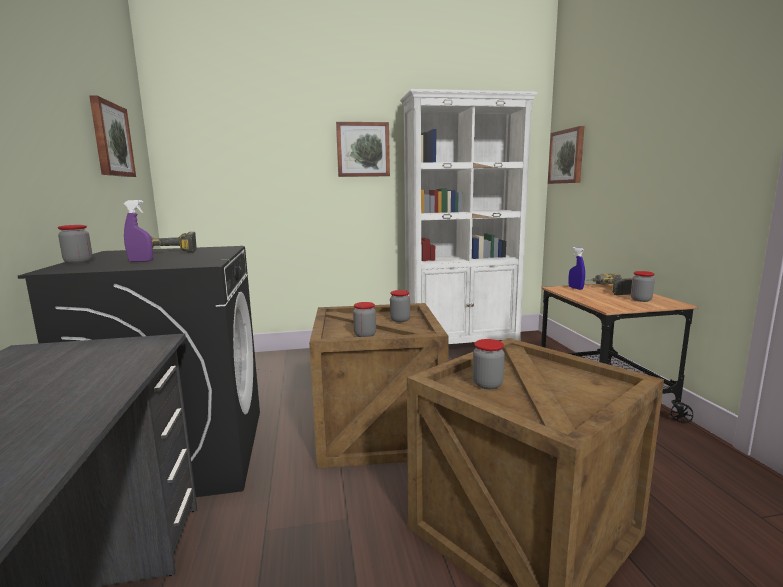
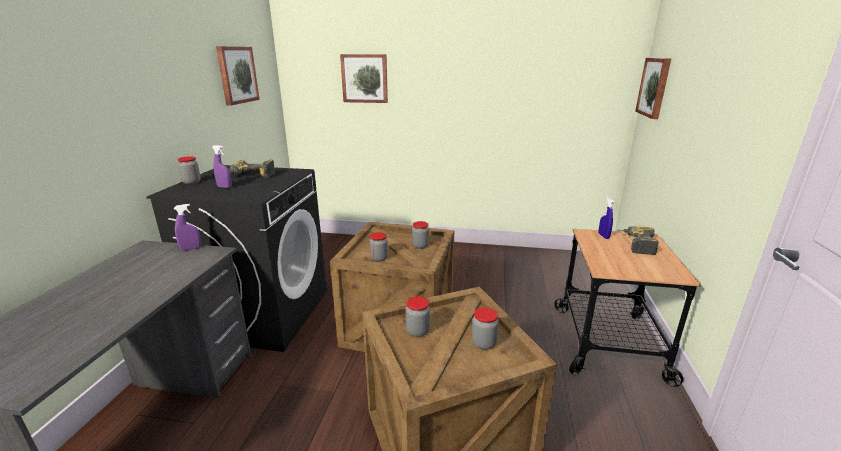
camera: 20 degrees right, 10 degrees up
(111, 342) = (191, 248): none -> purple spray bottle
(363, 149) = (447, 72): picture -> picture (365, 78)
(462, 344) = (523, 256): white bookcase -> none
(641, 300) = (650, 264): jar -> jar (483, 343)

